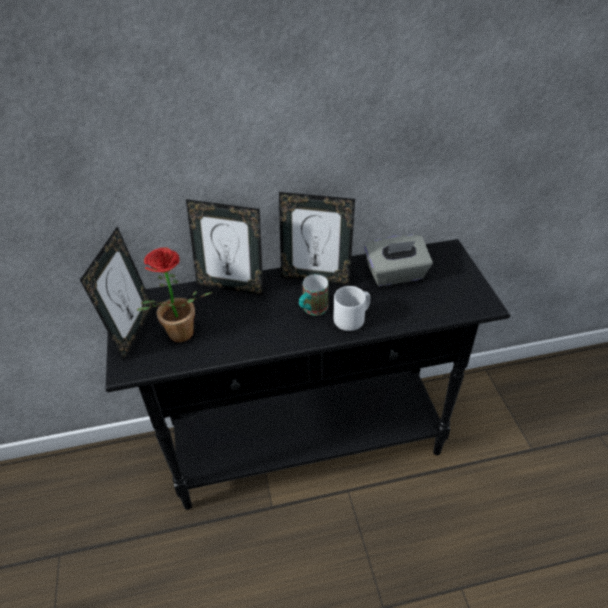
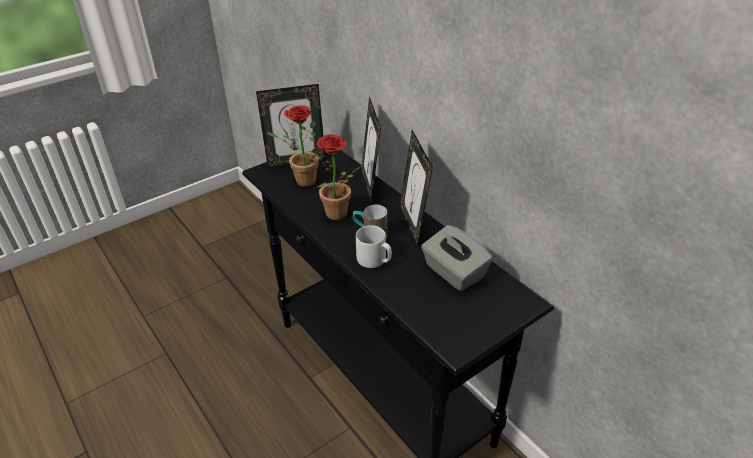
camera: 65 degrees right, 5 degrees down
(266, 325) = (338, 216): none -> potted plant

